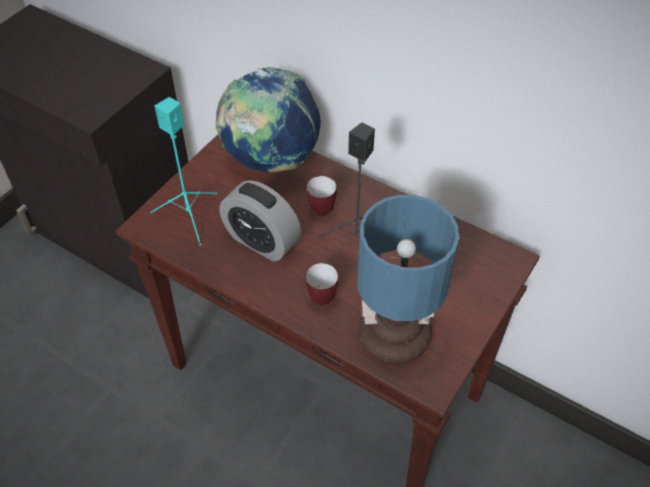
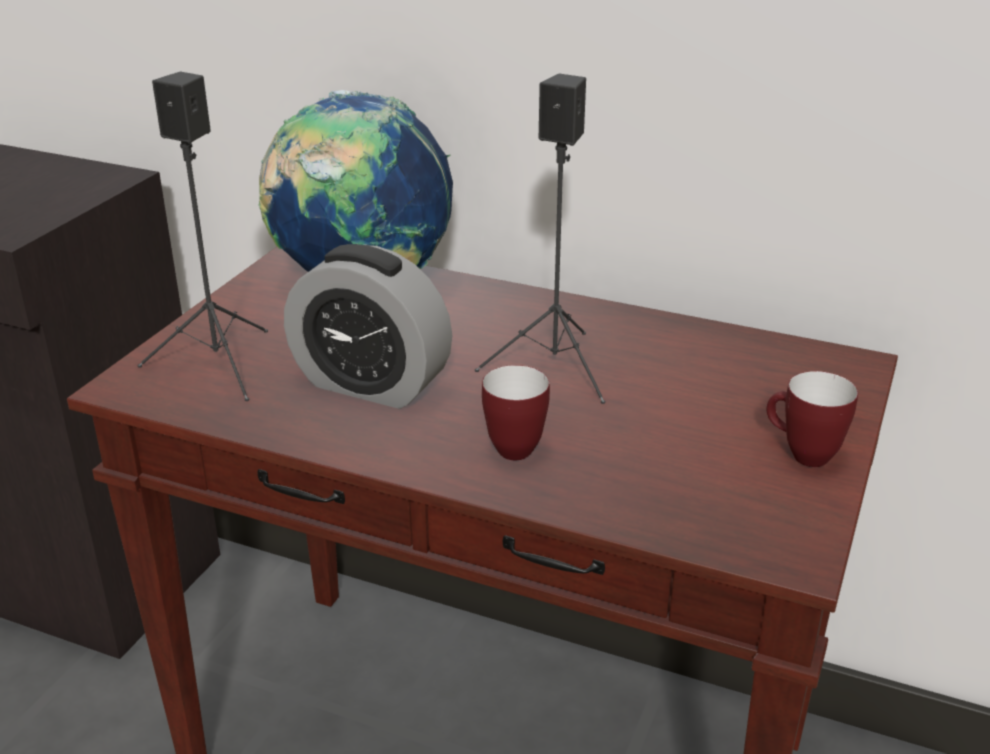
camera: 10 degrees left, 20 degrees down
(189, 217) = (219, 365): turquoise speaker -> black speaker
(318, 209) = (468, 333): mug -> mug (801, 454)
(397, 334) = (685, 485): table lamp -> none

